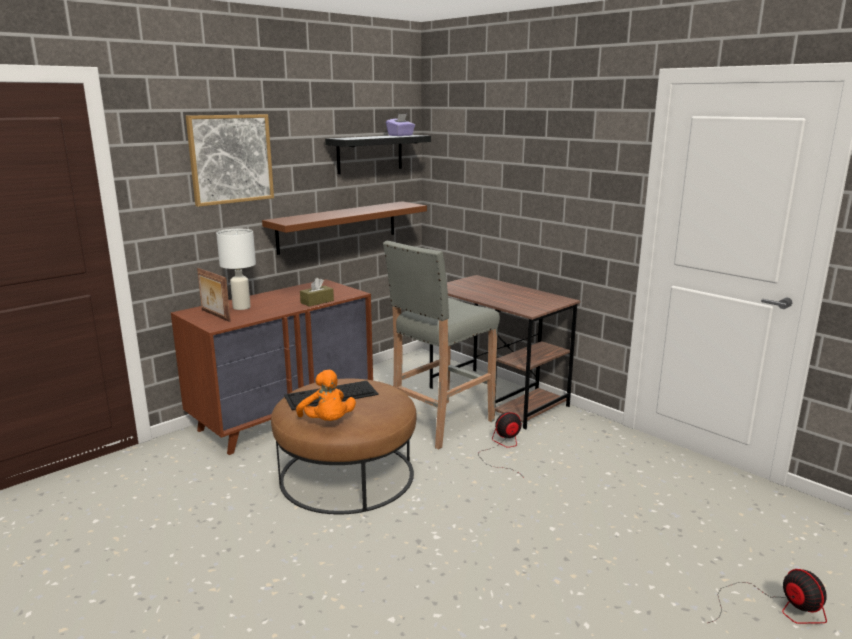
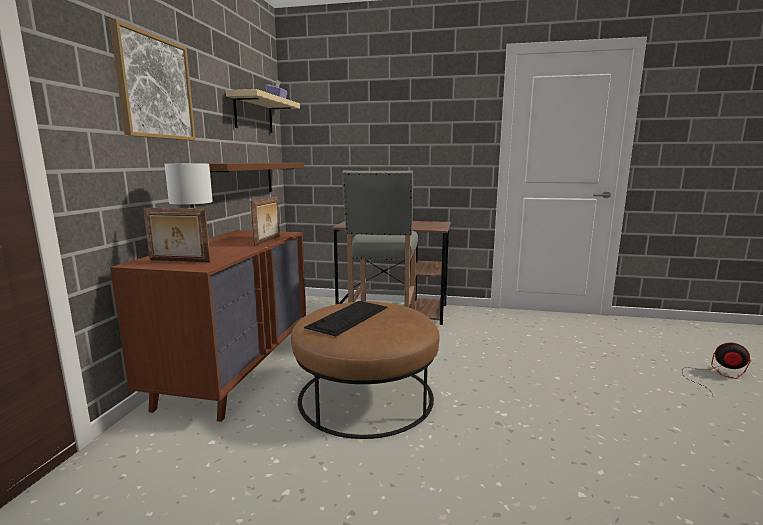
camera: 35 degrees left, 5 degrees down
(317, 302) = (268, 241): brown tissue box -> picture frame
(327, 422) = (387, 336): orange plush toy -> none
(370, 154) = (253, 114): black shelf -> beige shelf
(503, 449) = (449, 340): fan -> none

